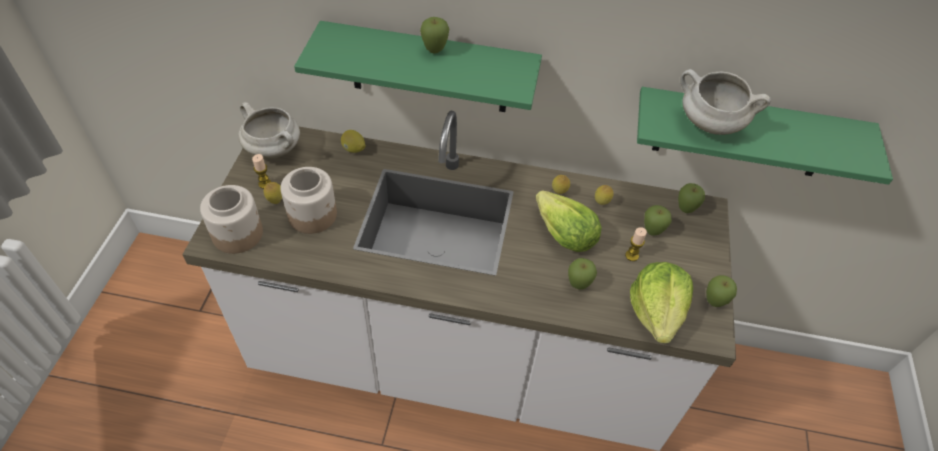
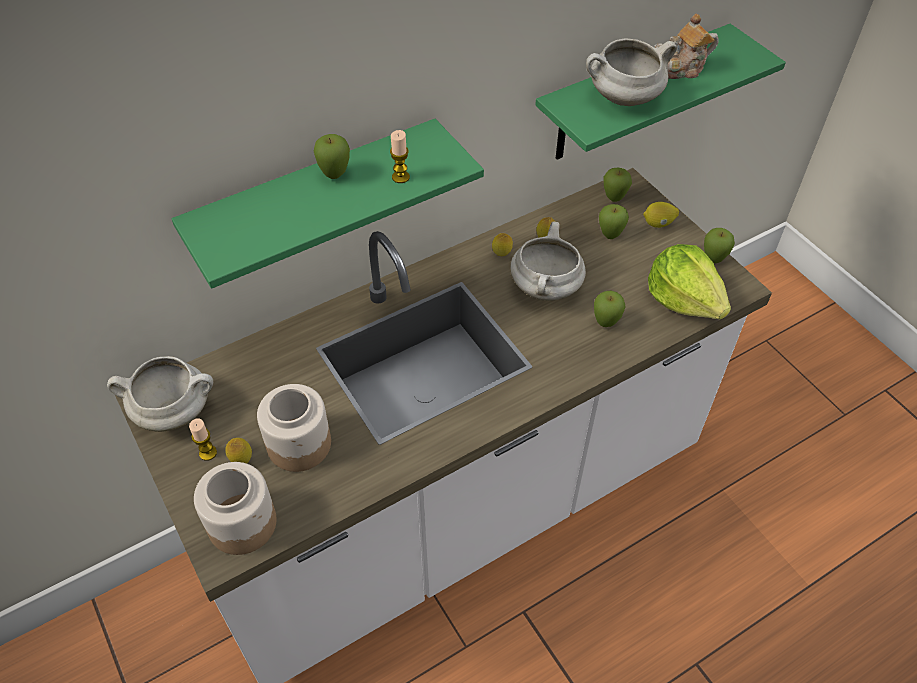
camera: 40 degrees left, 0 degrees up
(354, 149) = (262, 350): lemon -> lemon (658, 224)
(563, 234) = (546, 289): lettuce -> white cooking pot
(631, 255) = (617, 267): candle -> candle (400, 177)
(786, 131) = (681, 69): none -> teapot

